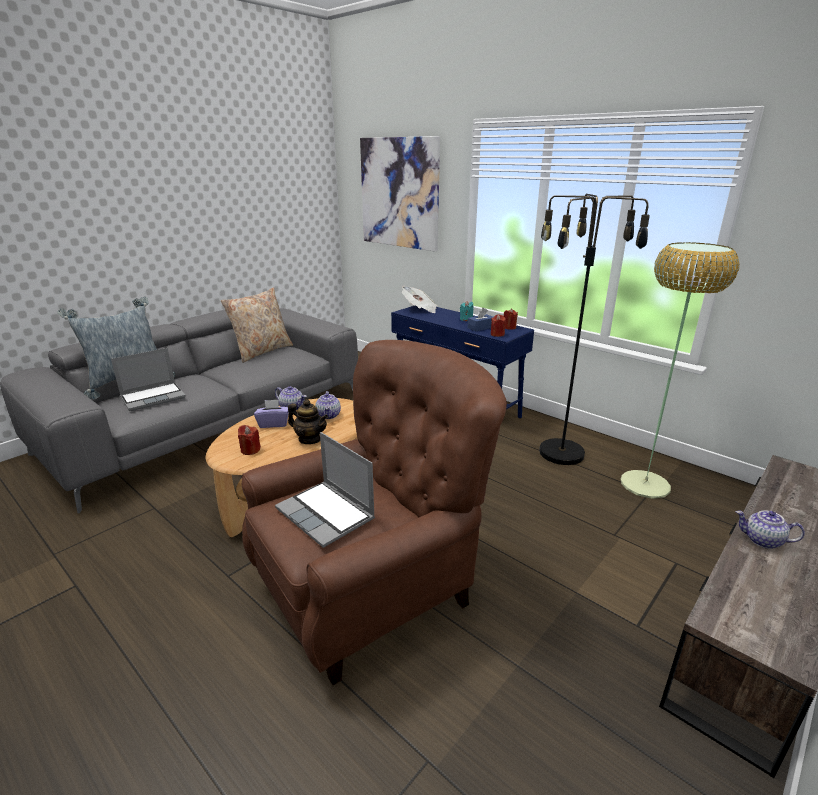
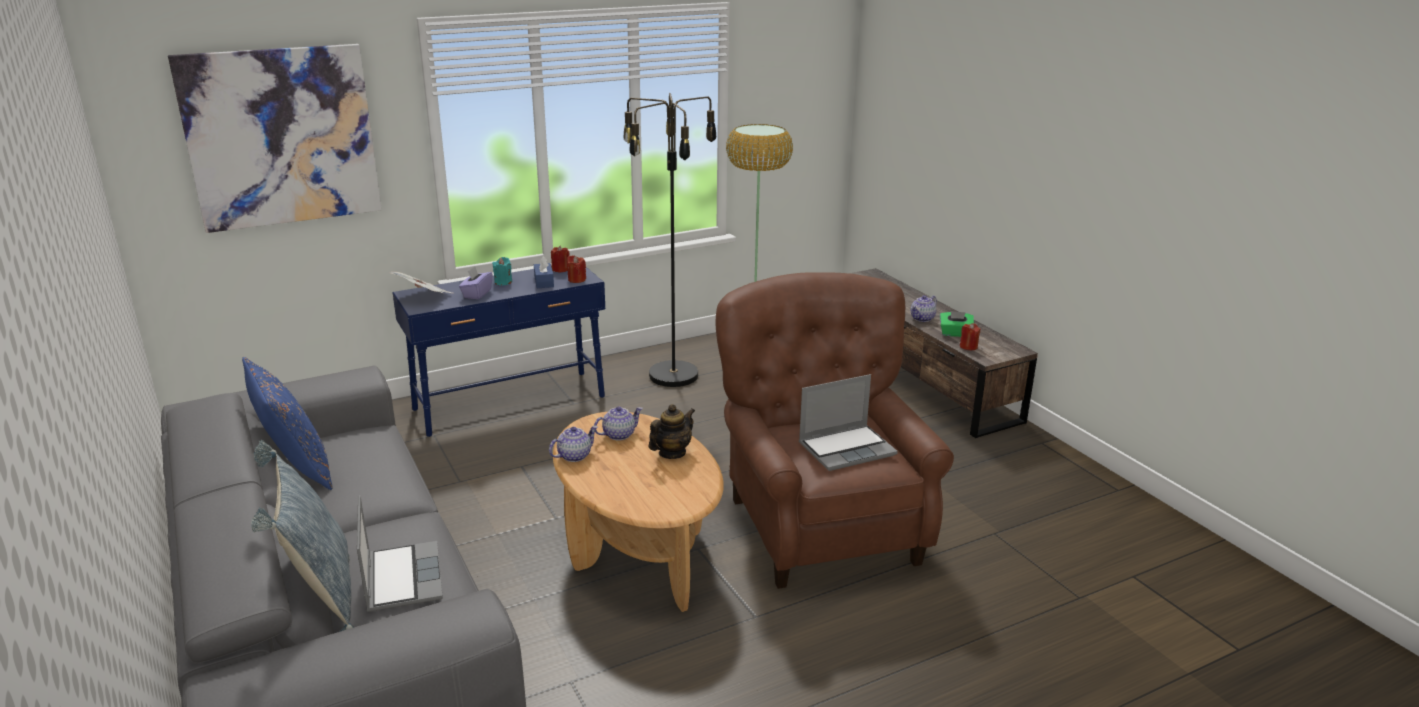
camera: 70 degrees left, 0 degrees up
(250, 450) = (670, 492): red candle -> red candle (968, 346)
(262, 351) = (296, 469): beige pillow -> blue pillow
(273, 424) = (611, 472): purple tissue box -> purple tissue box (477, 294)
(329, 415) = (619, 434): teapot -> teapot turned 45 degrees counterclockwise
(756, 578) = (955, 333): none -> green tissue box

